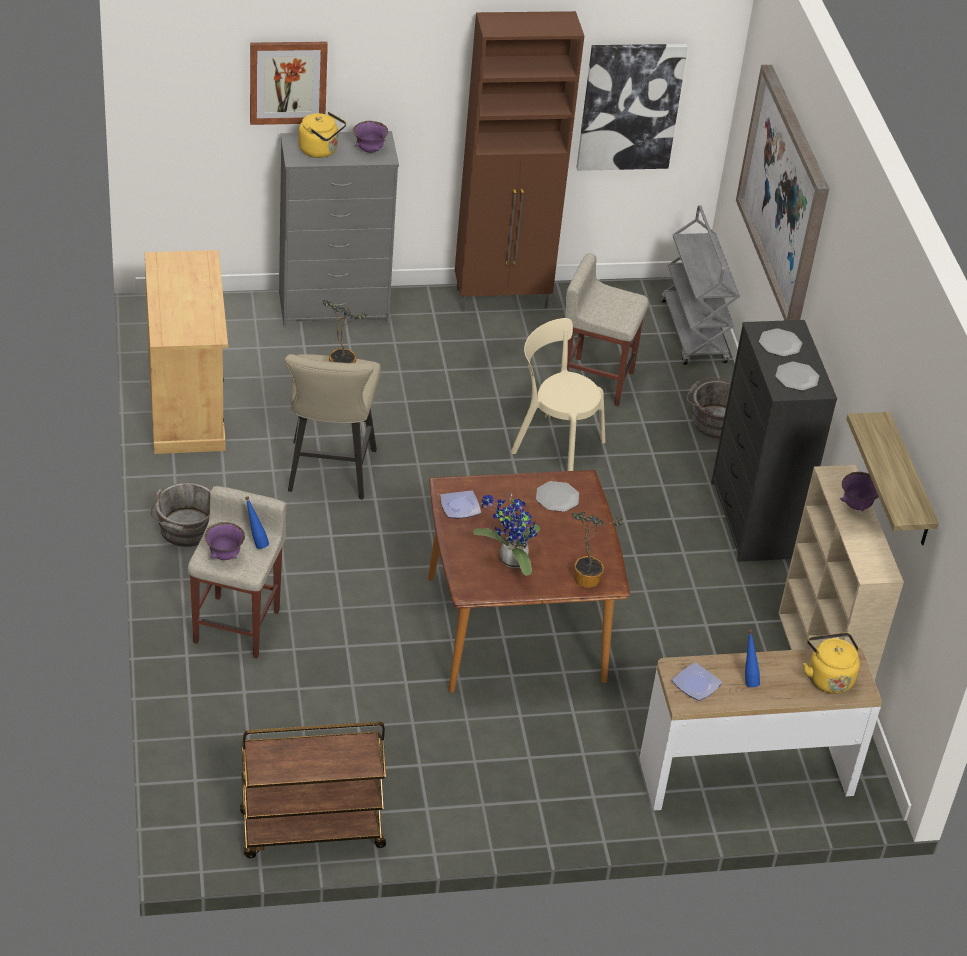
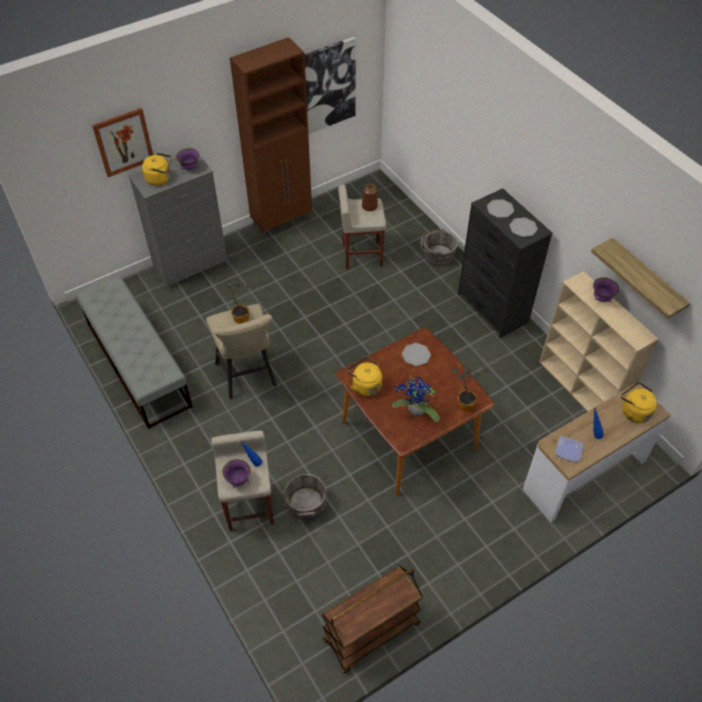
camera: 20 degrees left, 10 degrees up
(185, 530) = (183, 452): grey bucket -> grey bucket (306, 505)
(186, 404) = (138, 364): beige cabinet -> grey bench
(460, 506) = (365, 385): plate -> yellow kettle
(554, 445) = (362, 305): beige chair -> none
(623, 301) = (369, 206): none -> brown vase
(694, 332) = (395, 204): grey cart -> none
(785, 194) = (455, 113): picture -> none

